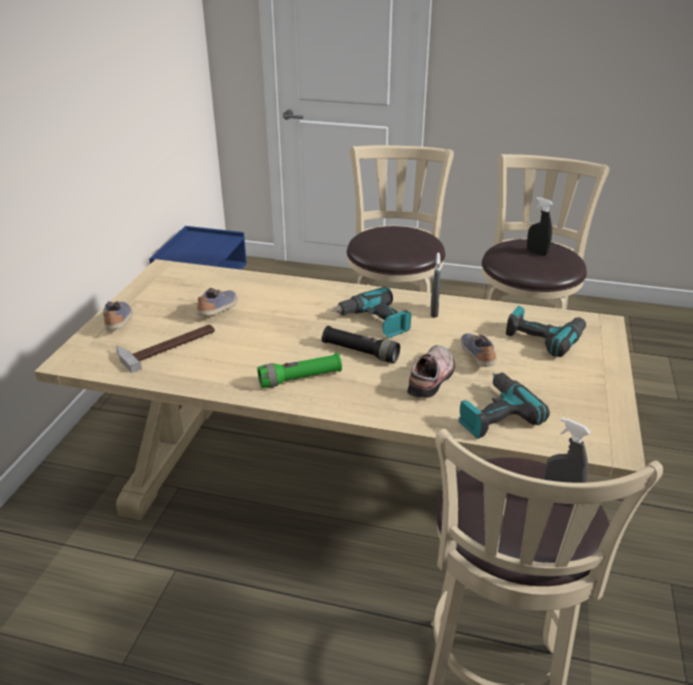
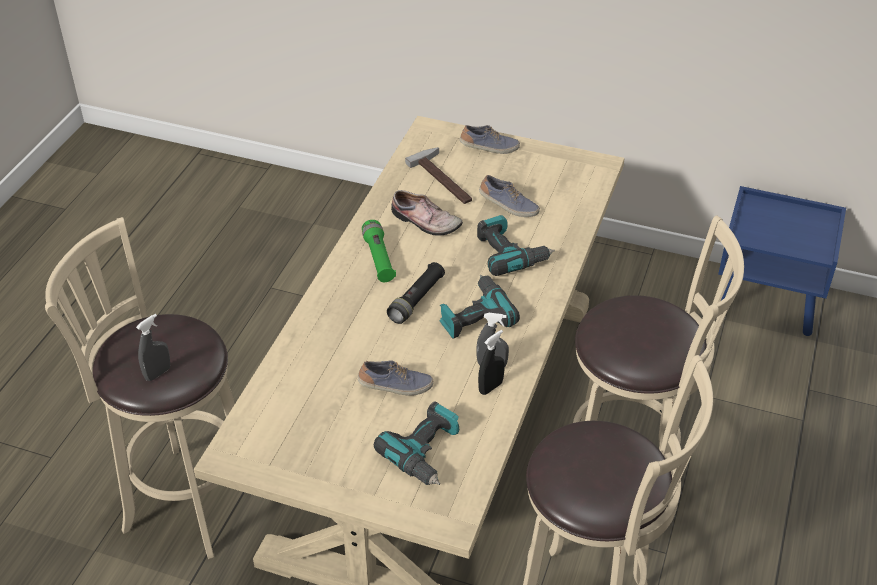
camera: 95 degrees right, 10 degrees up
(433, 378) = (364, 346): shoe -> shoe (425, 222)
(494, 414) = (298, 381): power drill -> power drill (510, 253)
(536, 252) = (603, 468): black spray bottle -> black spray bottle (490, 387)

